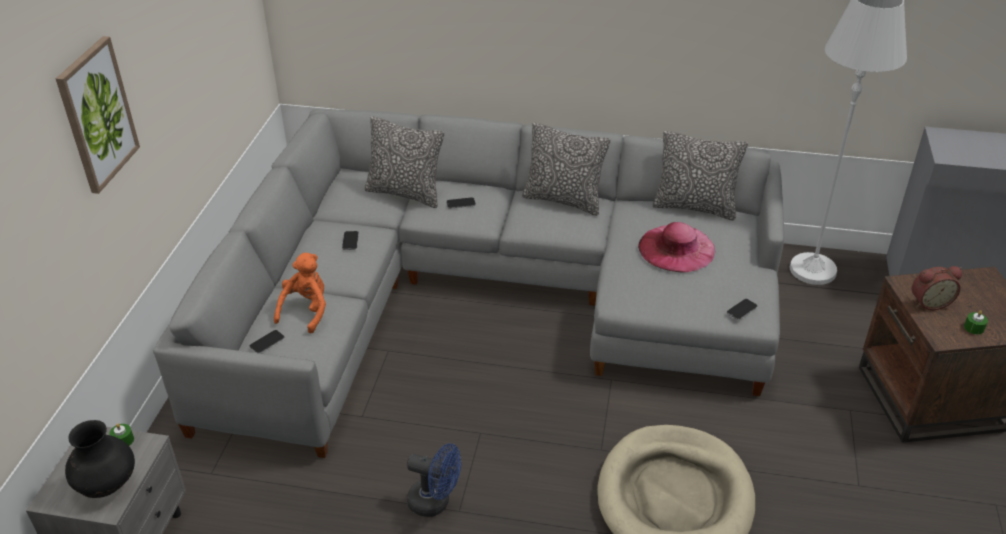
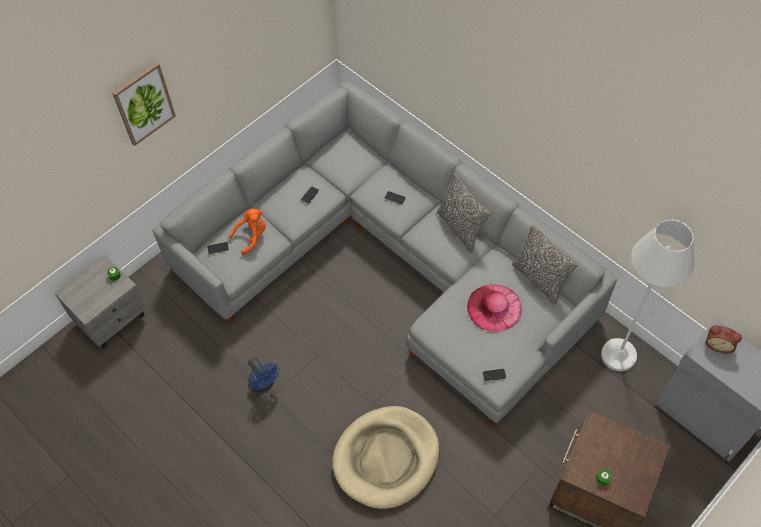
camera: 35 degrees right, 20 degrees up
(107, 485) = (94, 299): black vase -> none
(405, 193) = (369, 171): pillow -> none
(929, 302) = (595, 444): alarm clock -> alarm clock (718, 344)

